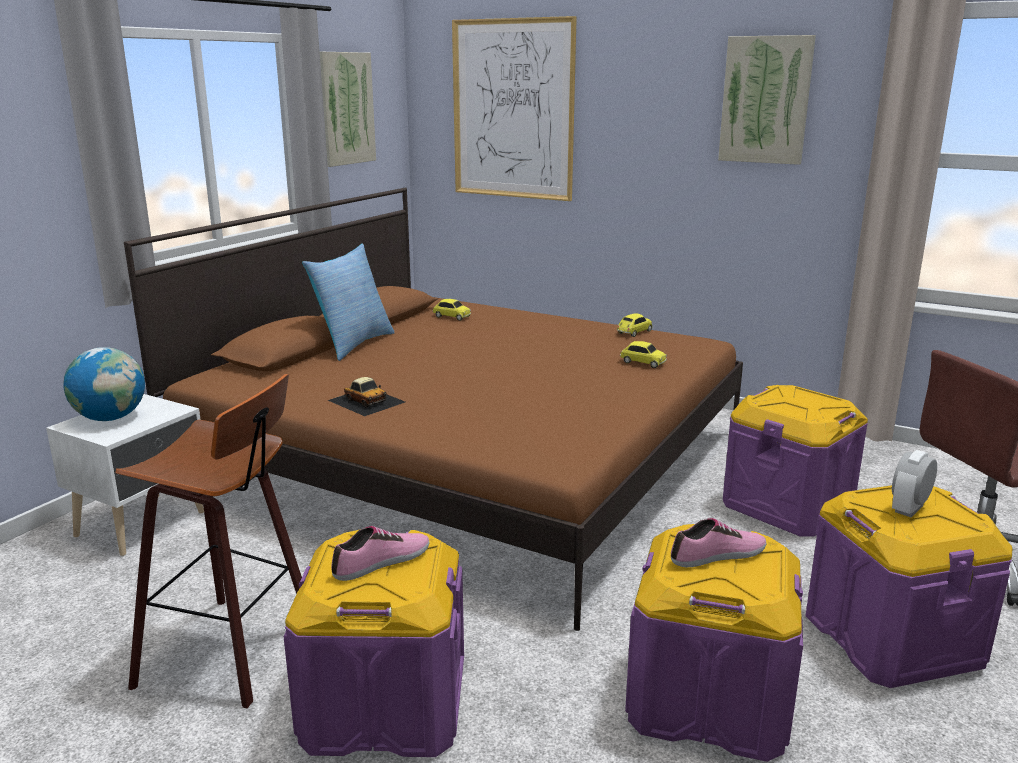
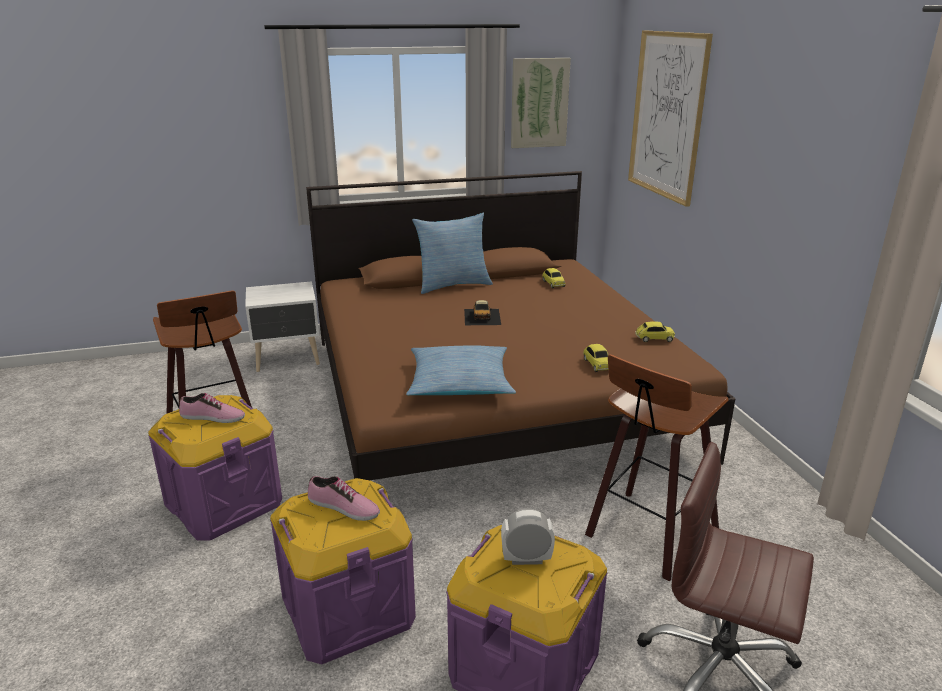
camera: 45 degrees right, 5 degrees up
(111, 418) = (274, 291): globe -> none
(366, 401) = (379, 325): toy car -> toy car (482, 316)
(575, 416) = (459, 383): none -> pillow
(765, 100) = (829, 138): picture -> none
(787, 505) = (647, 537): purple storage box -> stool

